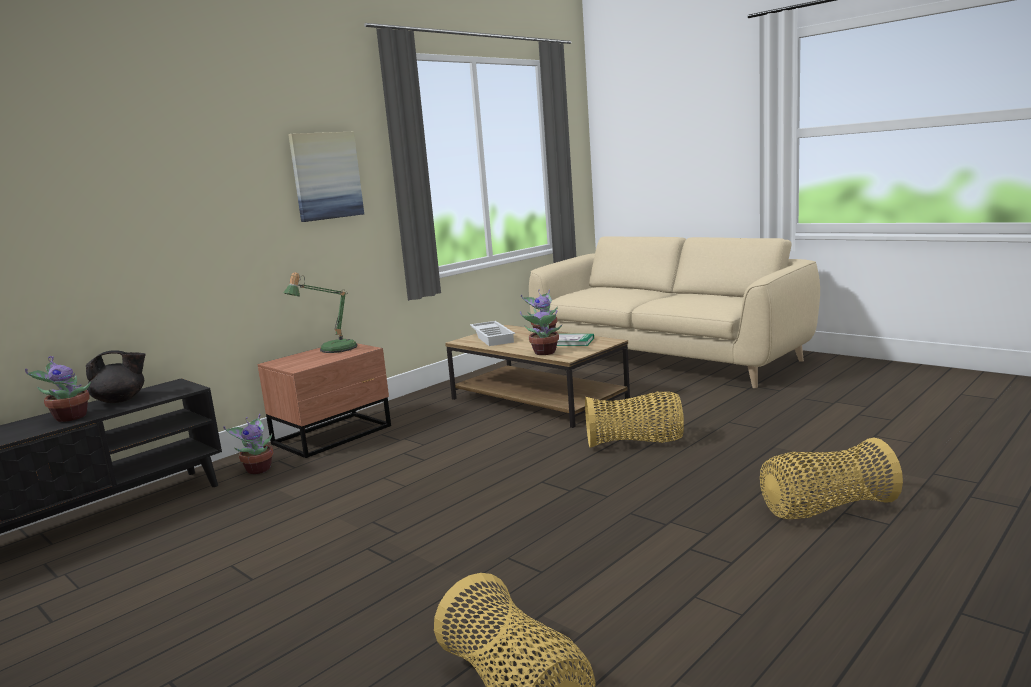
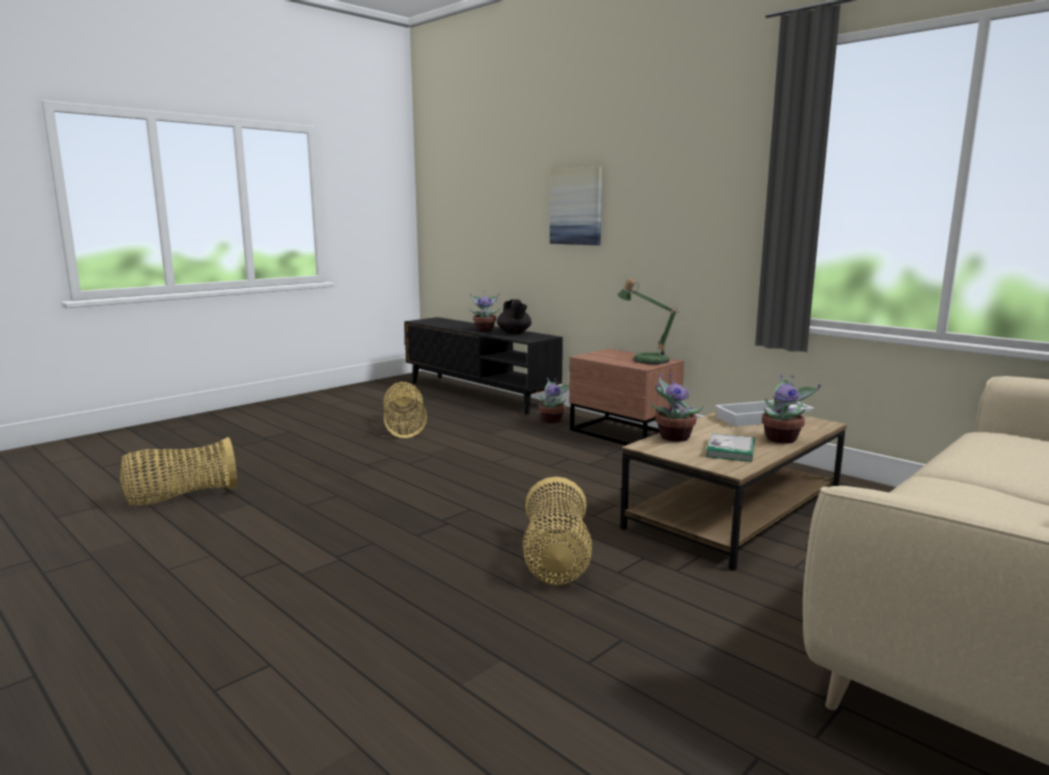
camera: 90 degrees right, 0 degrees up
(326, 176) = (707, 191): picture -> picture (576, 206)
(825, 509) = (287, 653): basket -> basket (405, 426)

